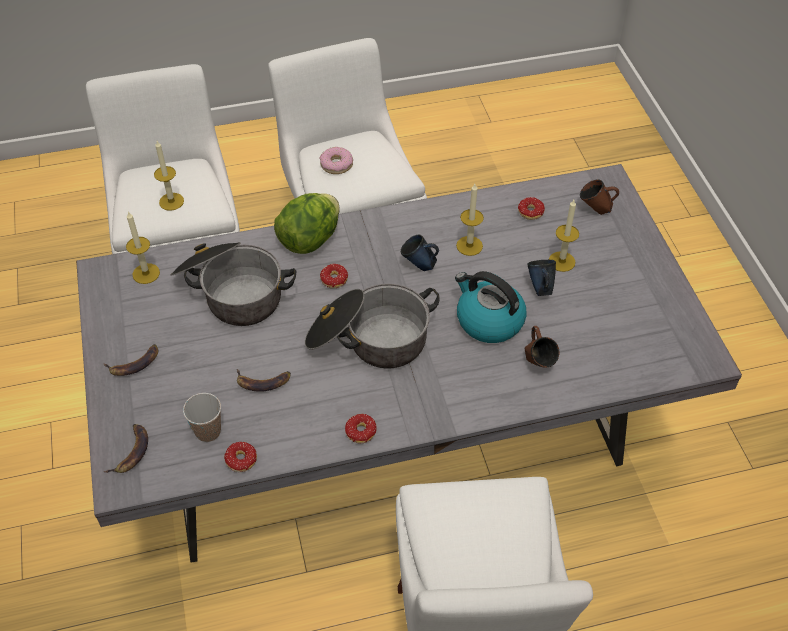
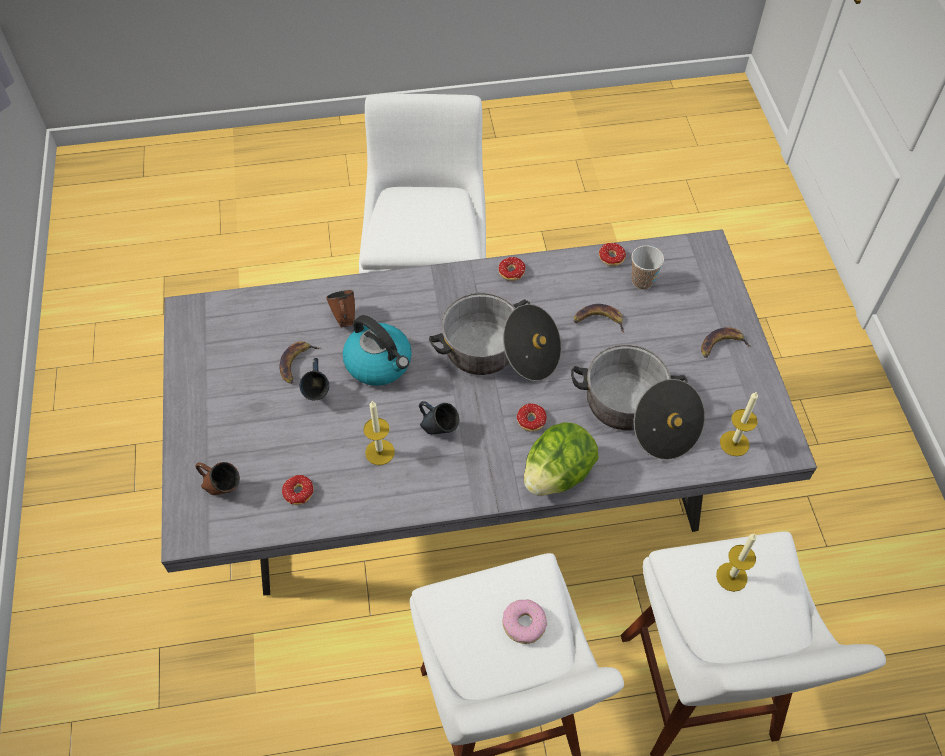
camera: 175 degrees left, 5 degrees up
(131, 451) = (704, 270): banana -> banana (296, 363)
(561, 261) = (285, 424): candle -> none

